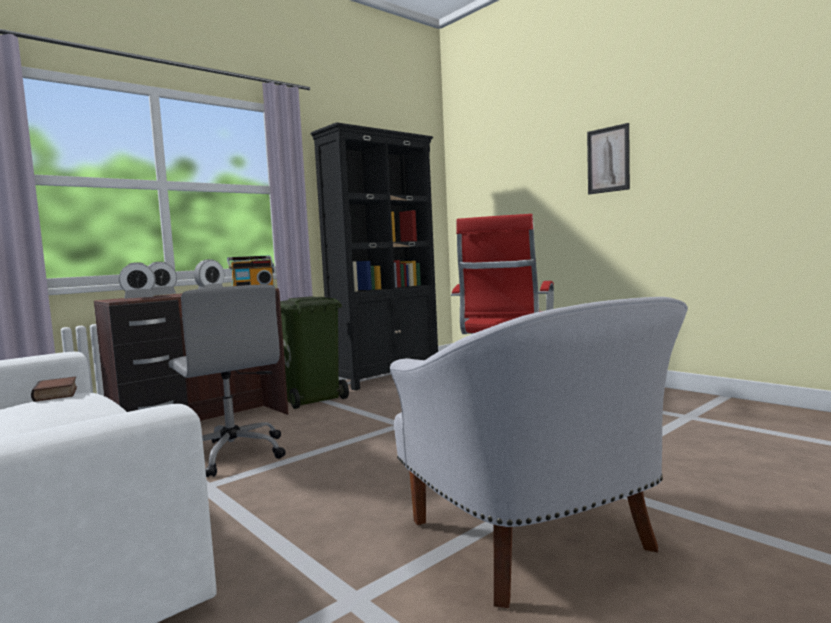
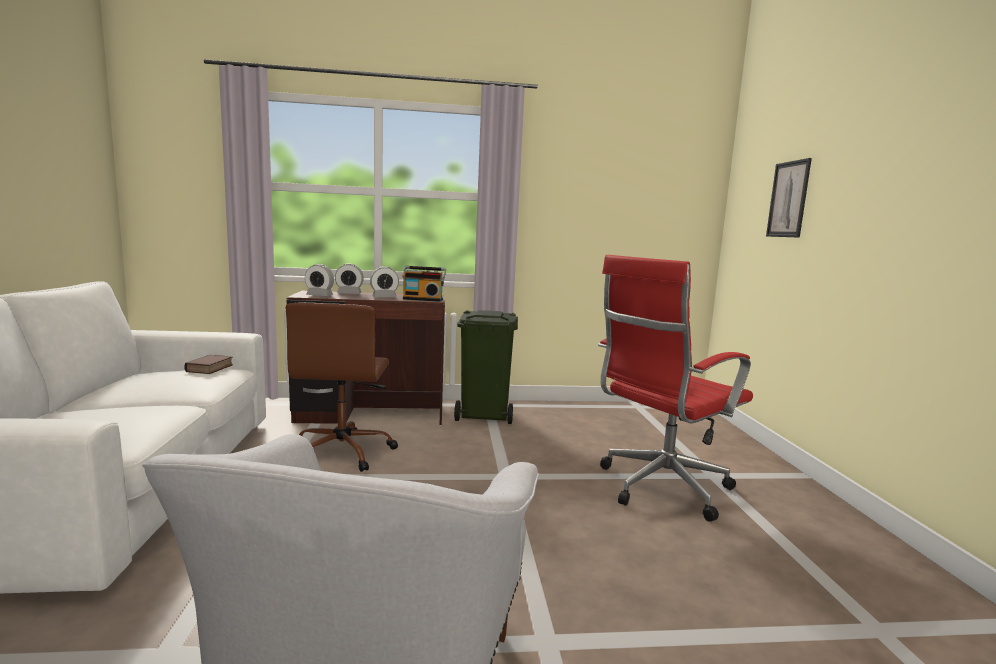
camera: 35 degrees right, 5 degrees up
(232, 454) = (342, 452): grey office chair -> brown office chair
(387, 376) = (589, 409): black bookcase -> none
(608, 160) = (919, 178): picture -> picture (788, 199)

